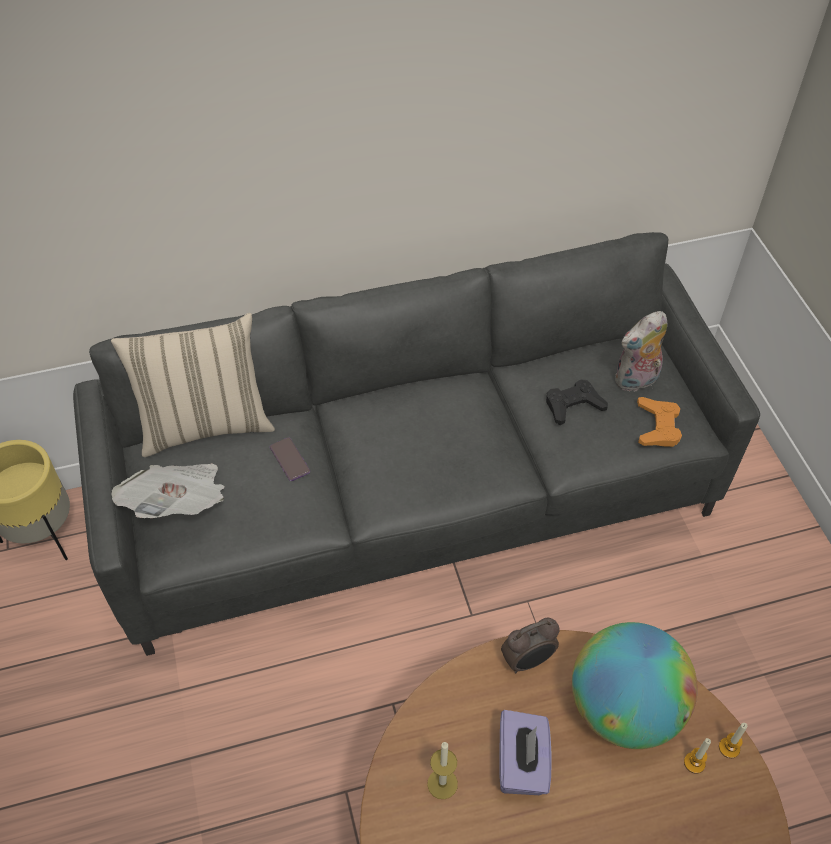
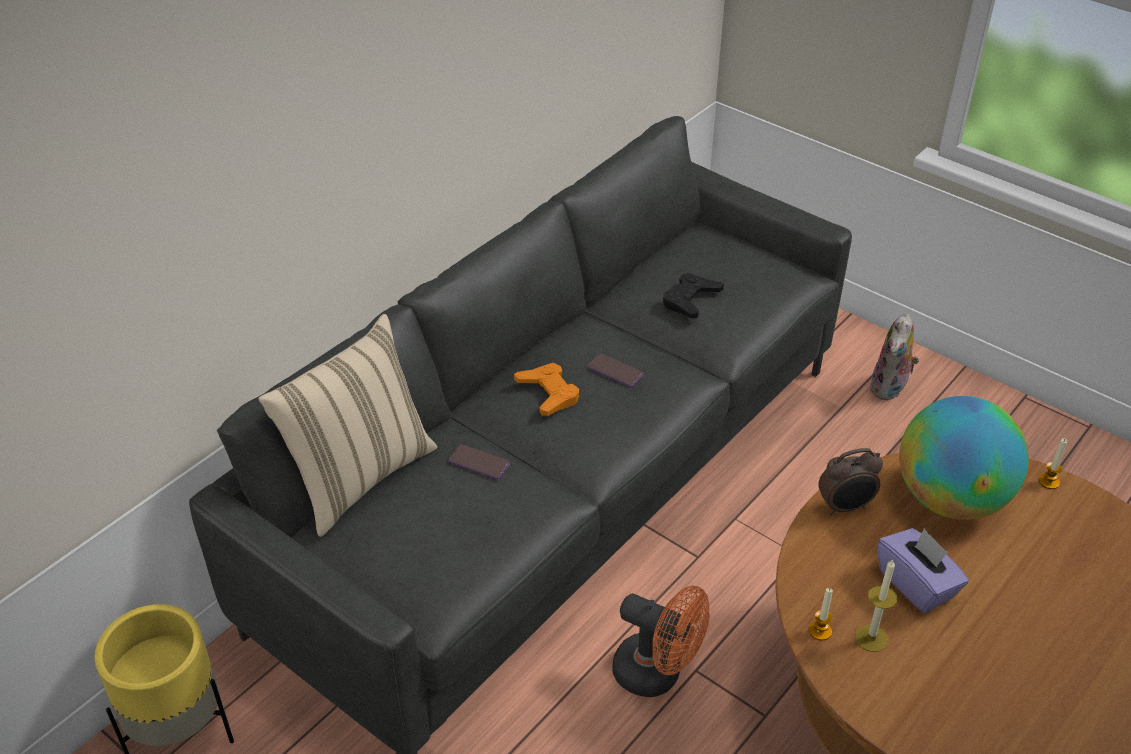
camera: 35 degrees left, 10 degrees down
(179, 504) = (404, 556): newspaper -> none
(363, 688) = (657, 674): none -> orange fan
(456, 437) = (615, 371): none -> phone
(528, 661) = (845, 507): alarm clock -> alarm clock turned 45 degrees clockwise
(636, 381) = (723, 259): plush toy -> plush toy (890, 388)
(657, 426) = (773, 284): orange game controller -> orange game controller (548, 393)
(694, 763) = (1036, 506): candle -> candle (820, 631)

